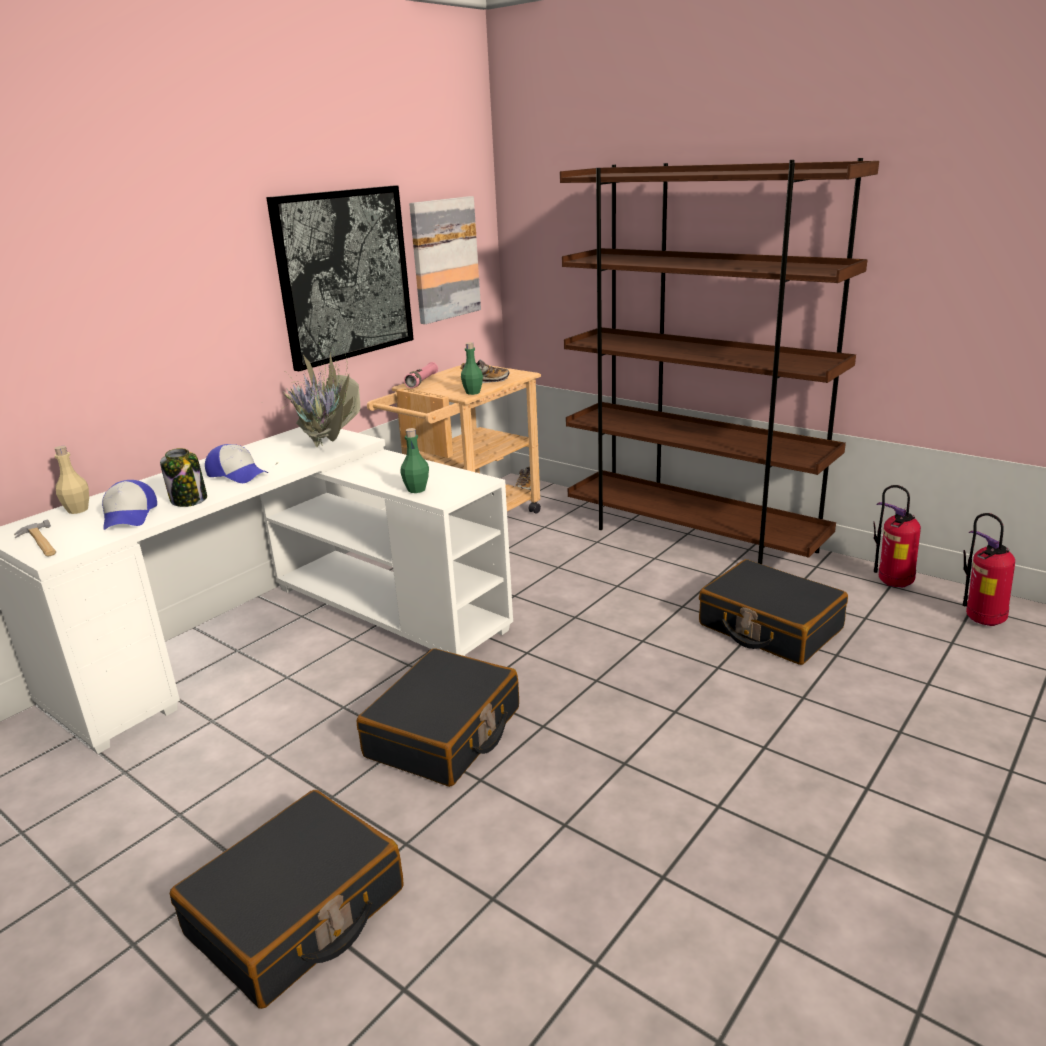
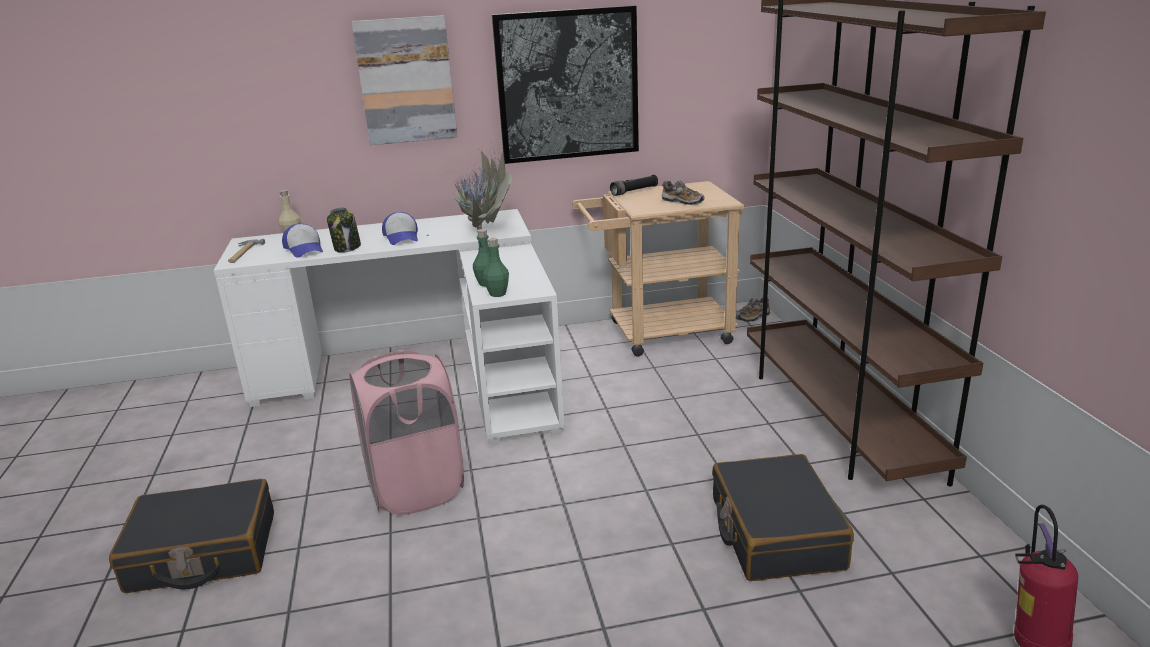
camera: 40 degrees right, 0 degrees up
(130, 516) = (305, 249): cap -> cap turned 60 degrees counterclockwise
(422, 381) = (634, 191): pink flashlight -> black flashlight
(444, 259) = (692, 77): picture -> picture (406, 80)
(444, 733) = (416, 488): black suitcase -> pink laundry basket
(473, 392) = (651, 210): green bottle -> green bottle (497, 294)
(892, 584) = (986, 555): fire extinguisher -> none

